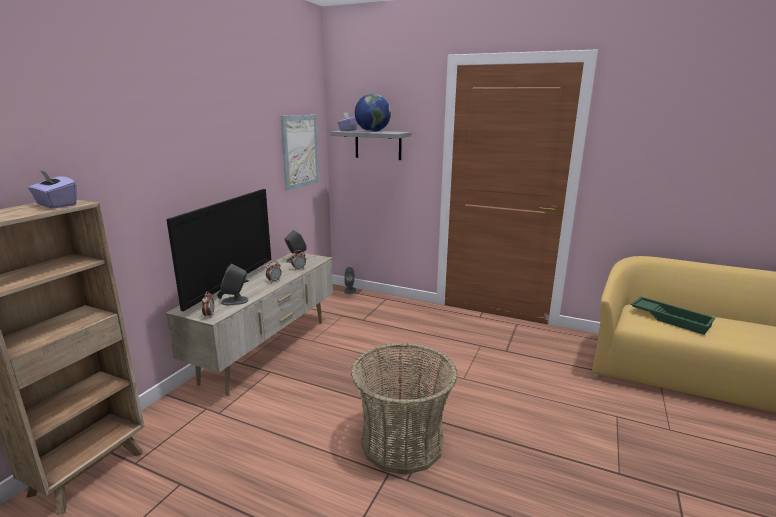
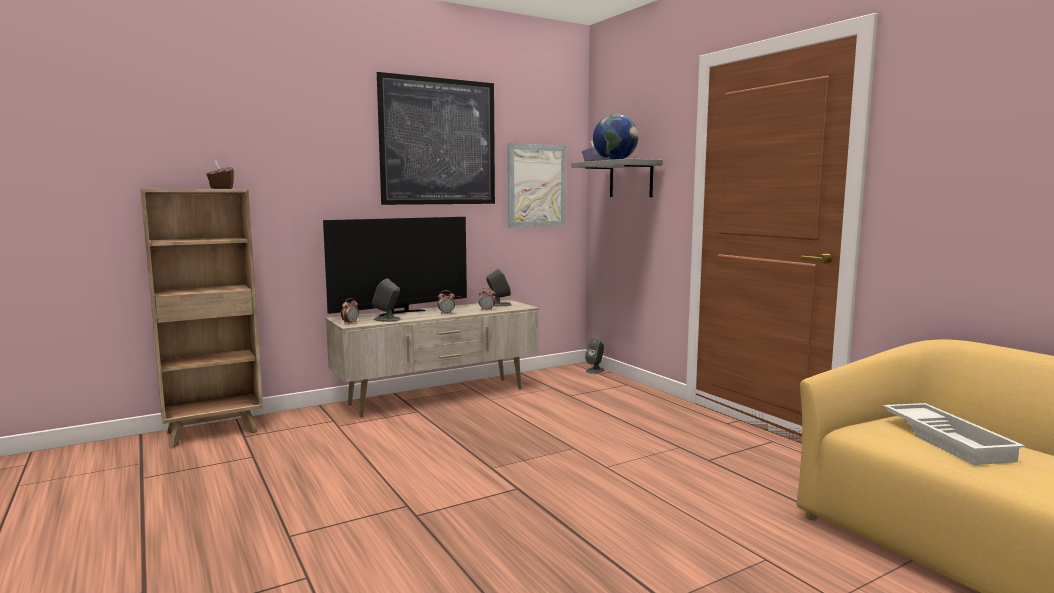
camera: 35 degrees right, 10 degrees down
(56, 205) = (221, 188): purple tissue box -> brown tissue box
(233, 119) = (438, 142): none -> picture
(402, 442) = (454, 491): basket -> none
(671, 319) = (948, 440): green tray -> white tray

